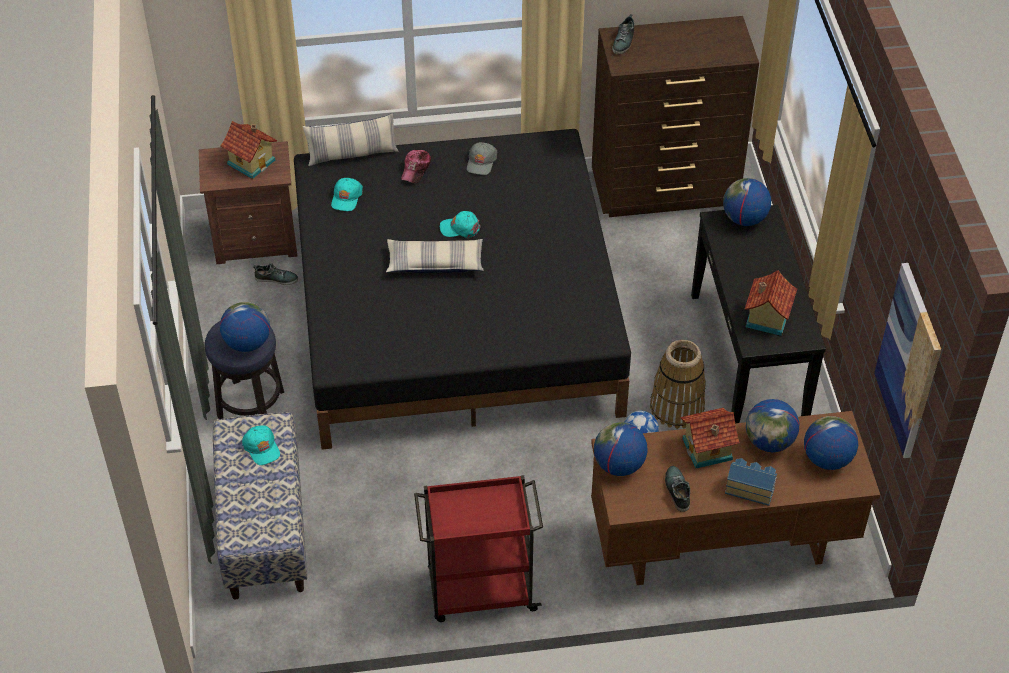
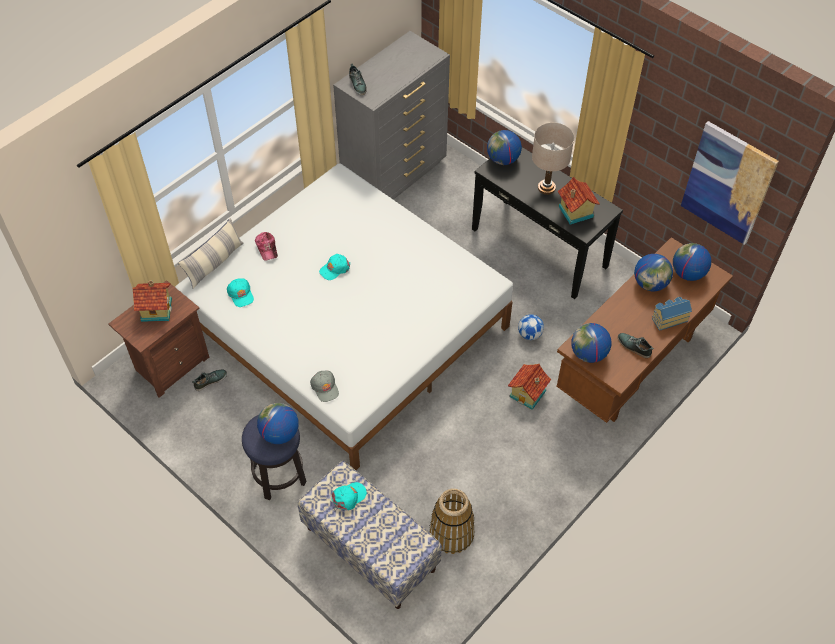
camera: 40 degrees left, 5 degrees up
(262, 448) = (349, 497): turquoise cap -> turquoise cap turned 60 degrees counterclockwise
(435, 263) = (342, 301): pillow -> none
(456, 311) = (348, 327): black bed -> white bed
(479, 590) = (535, 490): red cart -> none
(481, 162) = (303, 218): grey cap -> grey cap (325, 387)
(665, 192) = (395, 175): brown dresser -> grey dresser
(676, 407) = (530, 302): basket -> basket (451, 533)
(708, 450) = (624, 311): toy house -> toy house (528, 394)
(761, 275) = (546, 188): none -> beige table lamp

